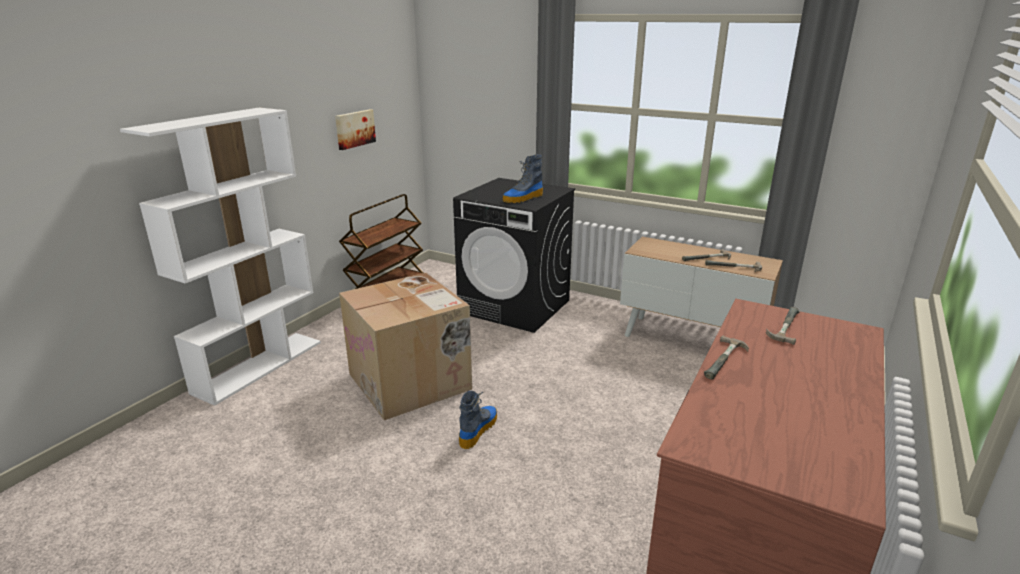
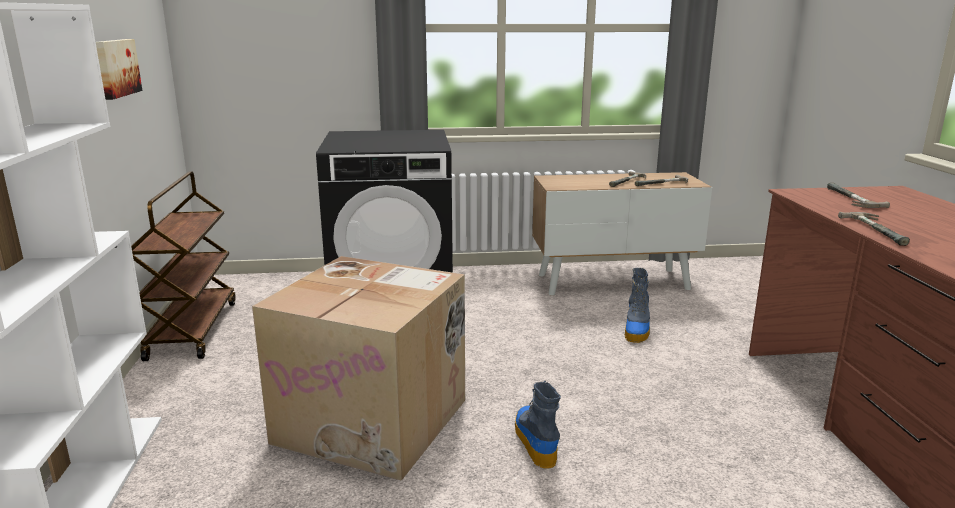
camera: 35 degrees left, 5 degrees down
(523, 198) = (409, 143): boot -> boot (637, 329)

